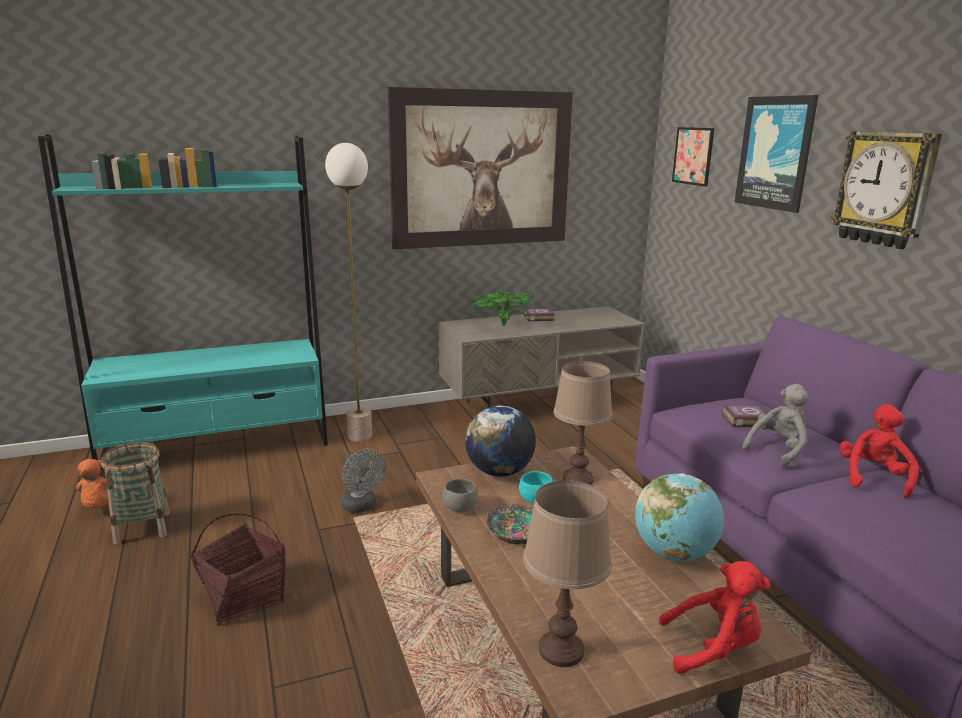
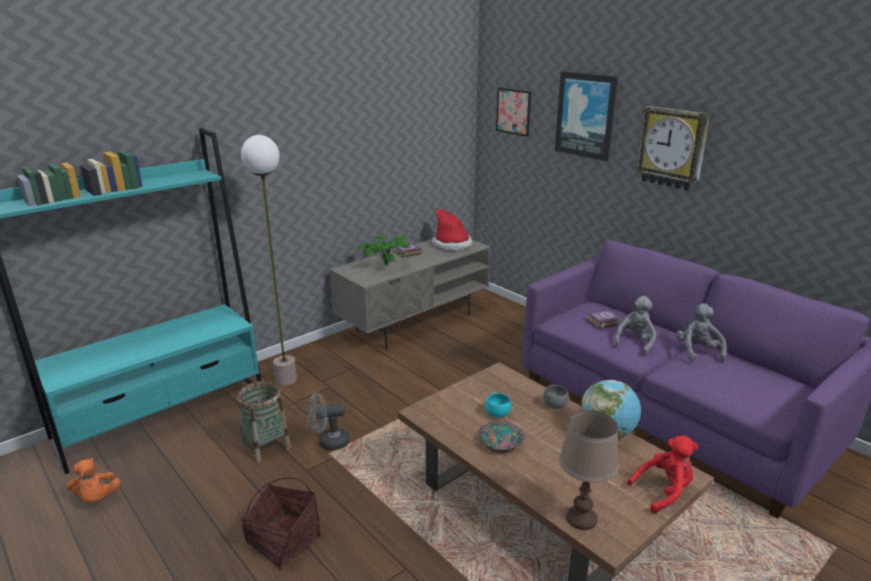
camera: 20 degrees left, 5 degrees up
(143, 527) = (150, 507): basket -> basket (266, 446)
(361, 507) = (329, 442): grey fan -> grey fan turned 135 degrees clockwise
(460, 508) = (450, 433): grey bowl -> grey bowl (554, 405)
(482, 169) = (352, 136): picture -> none
(499, 472) = (458, 397): globe -> none
(578, 479) = (515, 390): brown table lamp -> none
(597, 317) = (452, 245): none -> hat
(873, 478) = (697, 351): red plush toy -> grey plush toy

